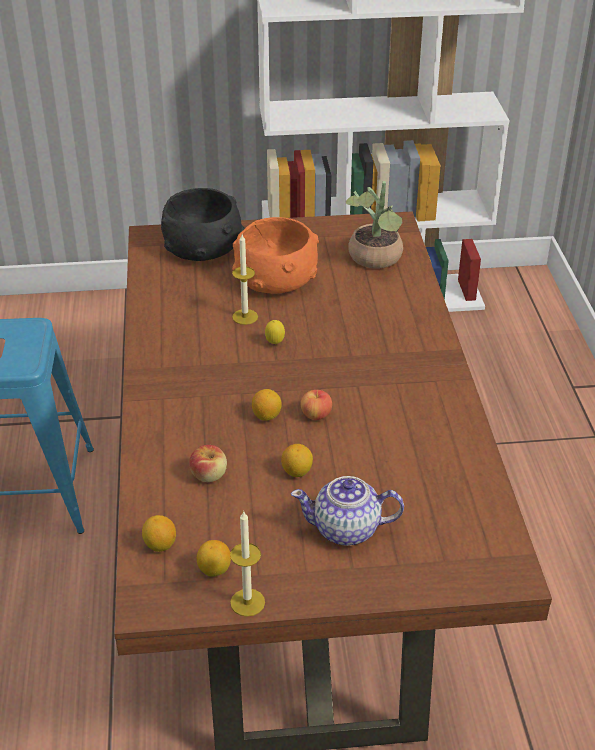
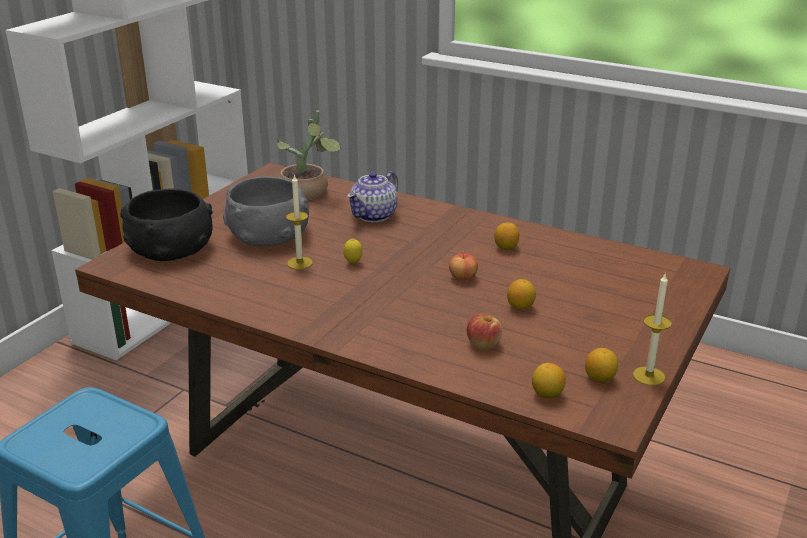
camera: 55 degrees left, 10 degrees down
(266, 416) = (439, 296): lemon -> lemon (506, 247)
(277, 278) = (269, 234): orange bowl -> grey bowl
(347, 529) = (604, 310): teapot -> teapot (374, 215)

